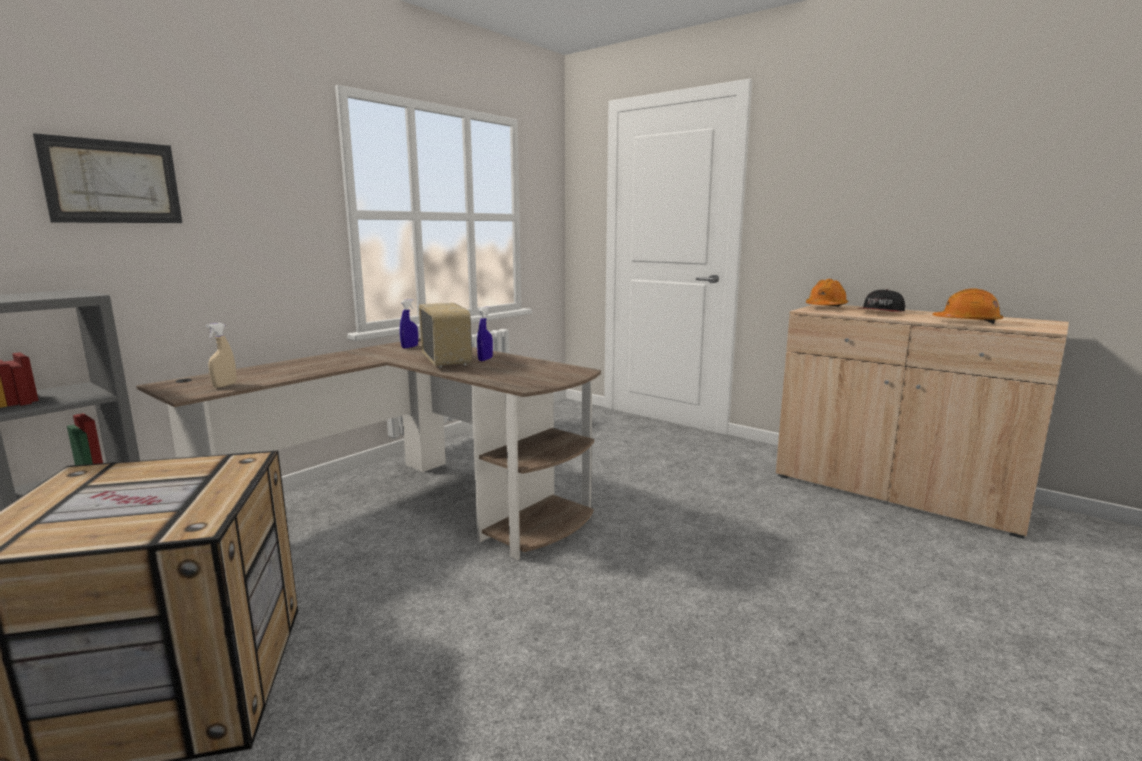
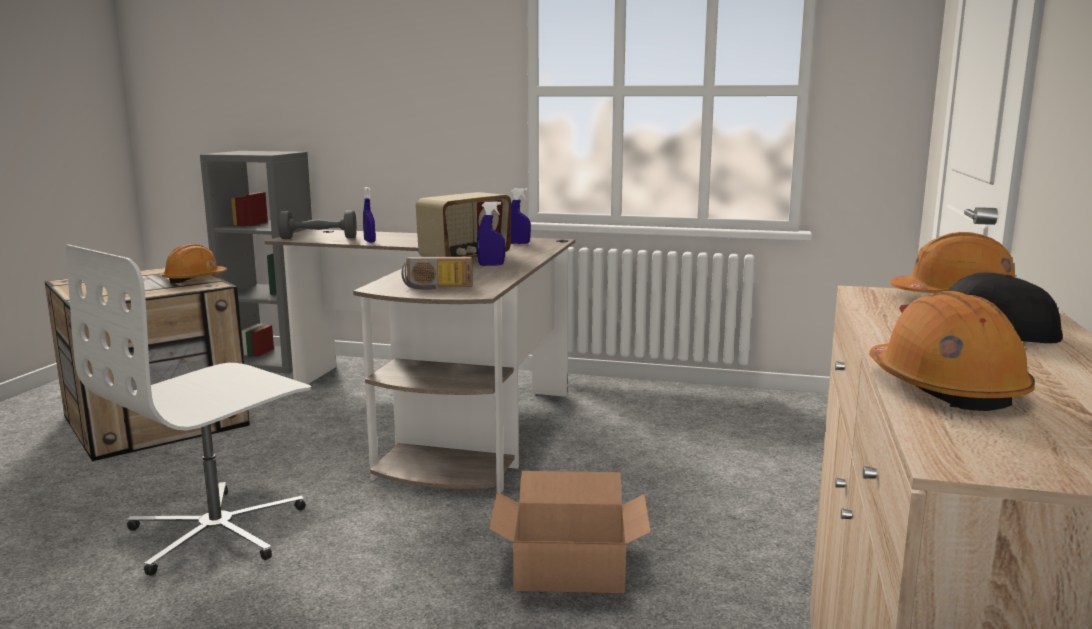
camera: 65 degrees right, 0 degrees up
(113, 182) = (333, 69): picture -> none
(185, 466) = (194, 279): none -> orange hard hat
(224, 385) = (319, 238): beige spray bottle -> grey dumbbell
(294, 374) = (369, 241): none -> blue spray bottle
(547, 375) = (437, 287): none -> radio
(555, 647) = (218, 531): none -> white office chair
(705, 516) = (570, 569): none -> cardboard box

